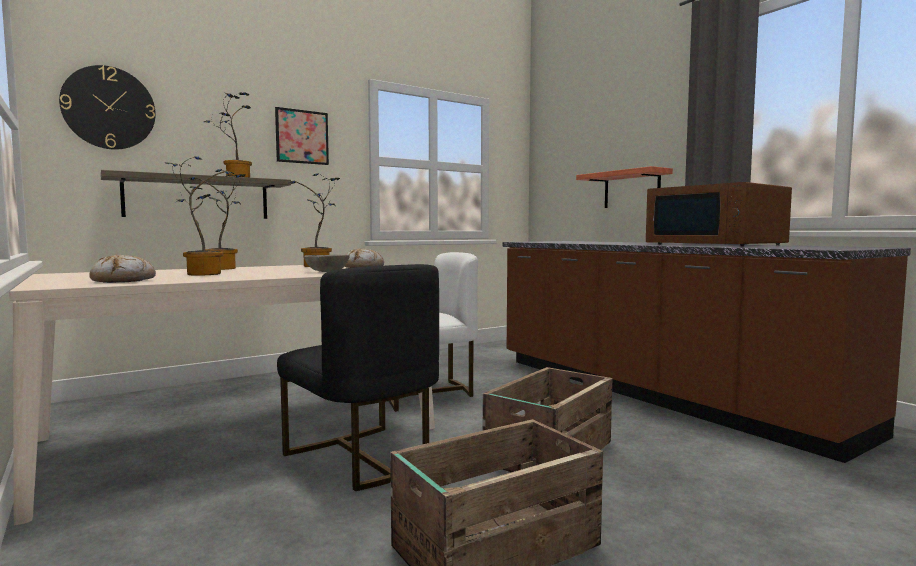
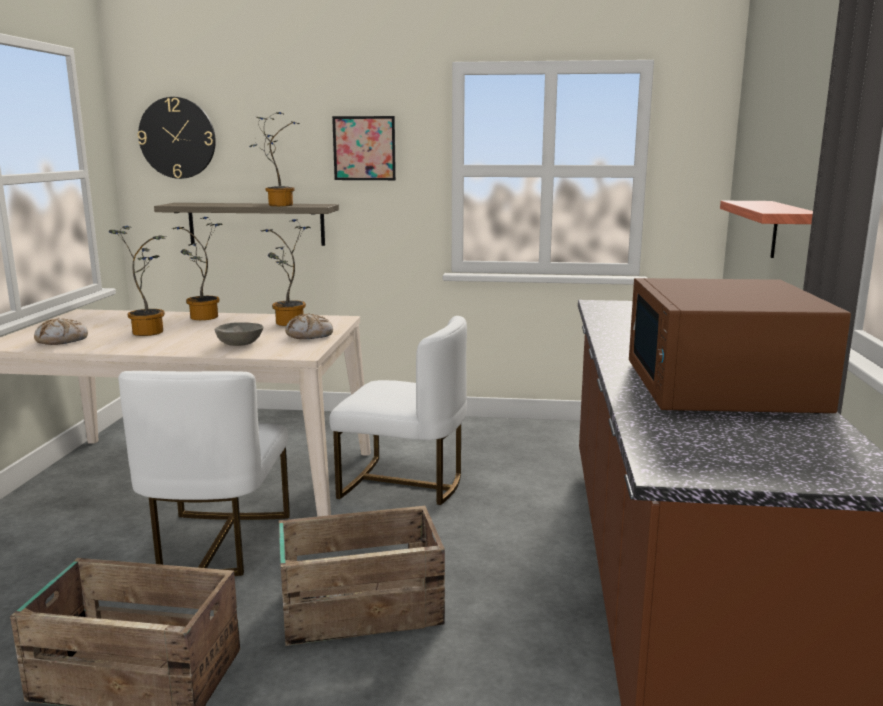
camera: 40 degrees right, 10 degrees up
(362, 458) = (217, 543): black chair -> white chair

